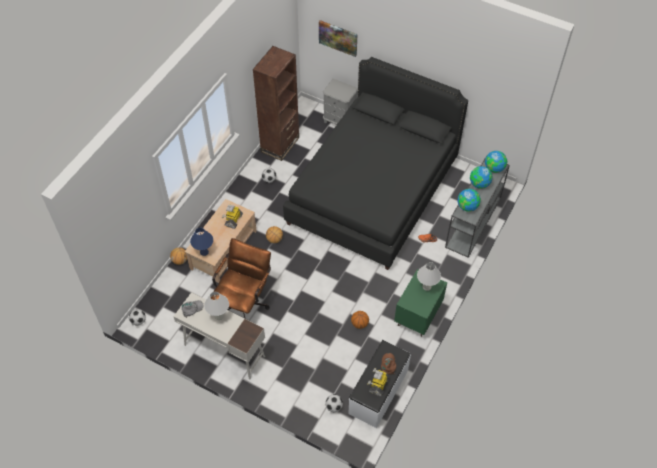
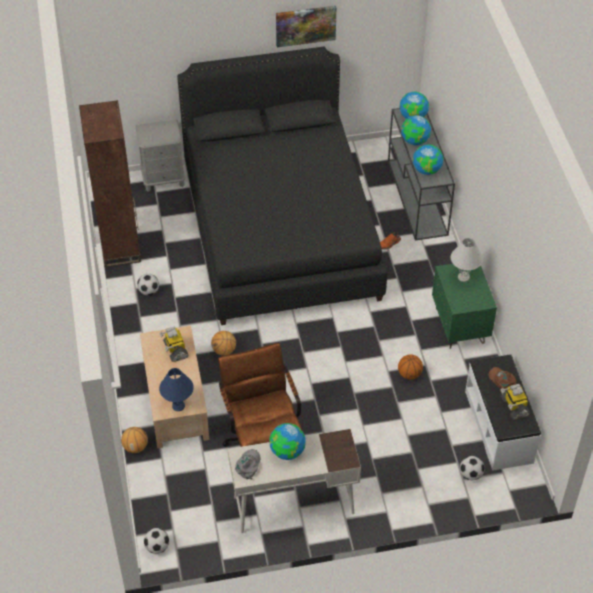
camera: 40 degrees left, 5 degrees down
(218, 316) = (287, 451): white table lamp -> globe
(338, 37) = (135, 61): picture -> picture (305, 25)

